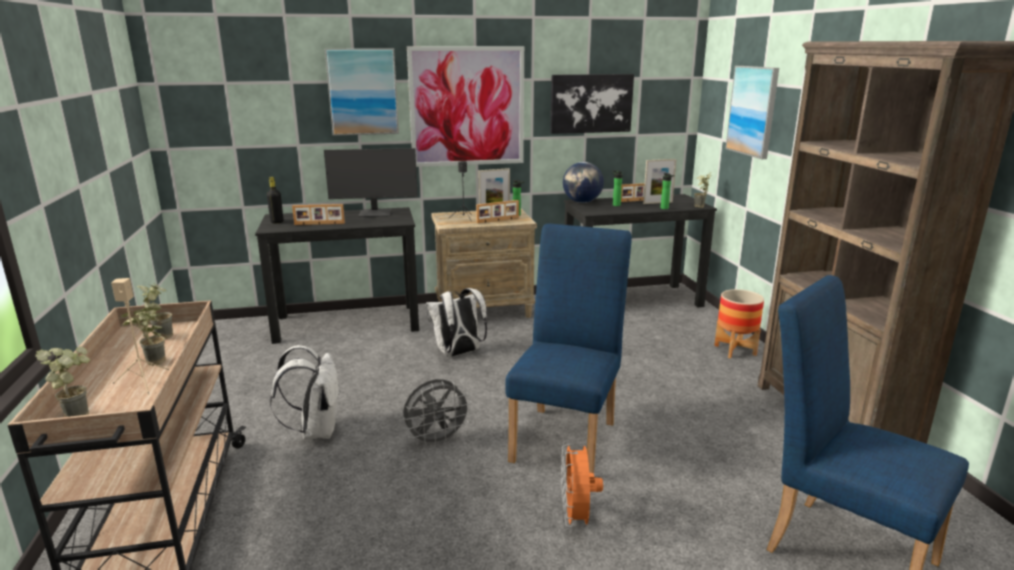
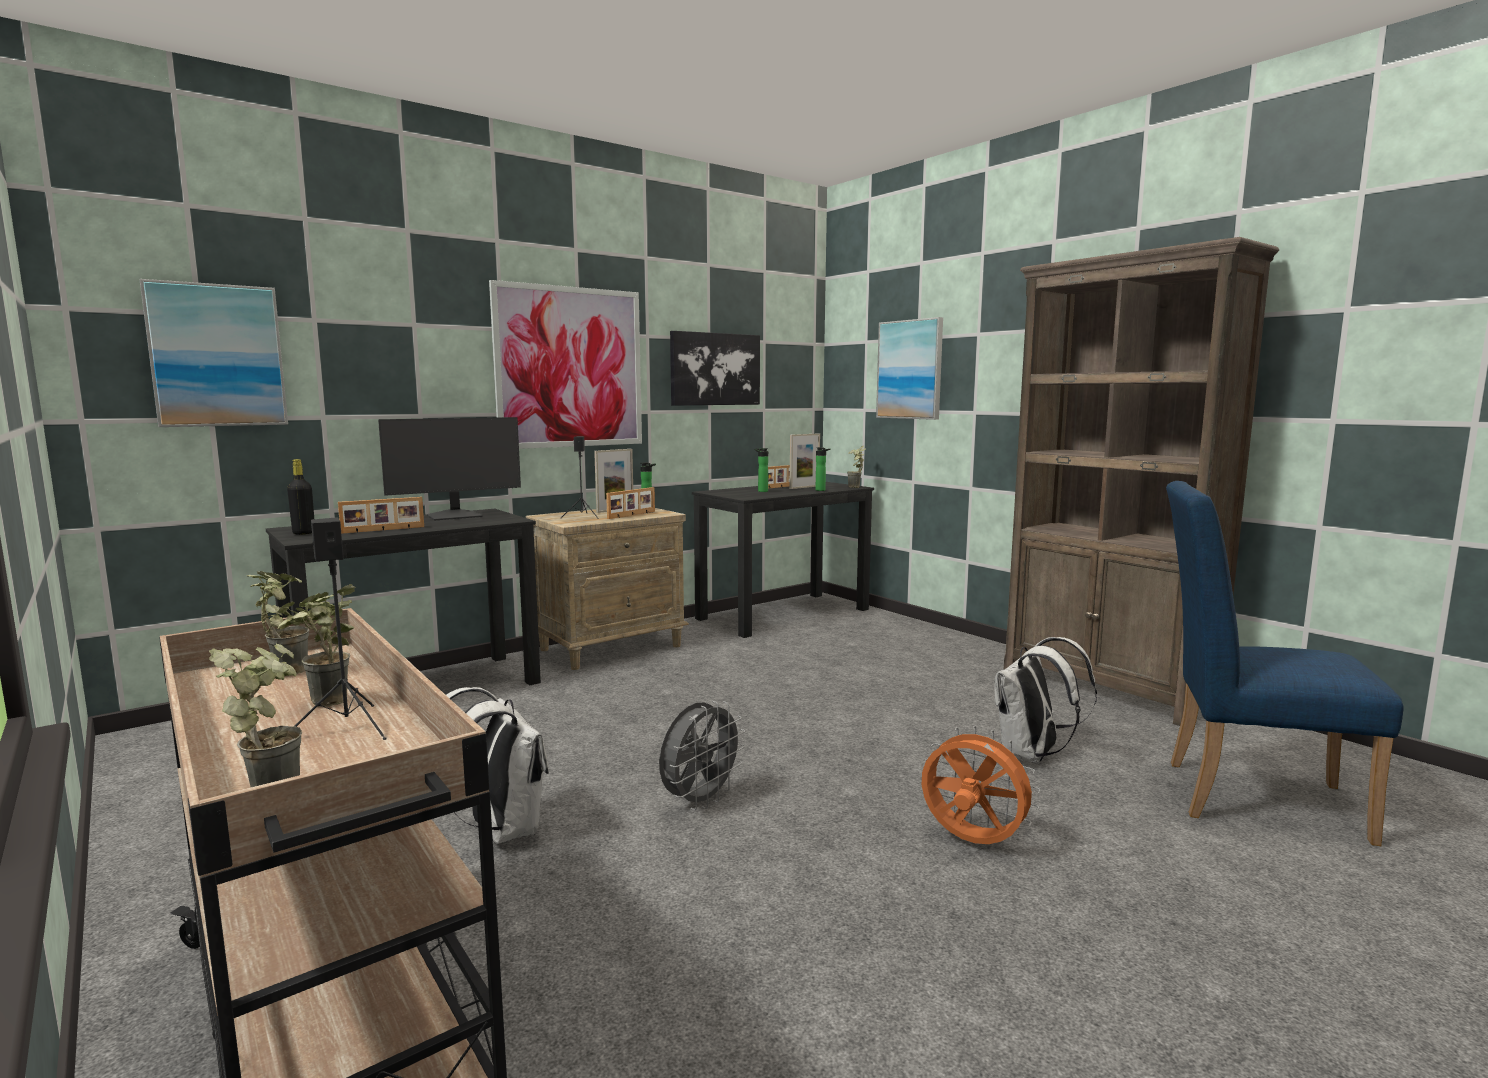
camera: 25 degrees left, 10 degrees down
(144, 381) = (347, 727): beige speaker -> black speaker
(362, 92) = (426, 340): picture -> picture (217, 356)
(458, 353) = (625, 698): white backpack -> white backpack (1031, 756)
(567, 436) = (861, 758): blue chair -> none
(576, 519) = (971, 842): orange fan -> orange fan turned 150 degrees clockwise
(582, 202) = (718, 492): globe -> none
(735, 350) = (944, 643): planter -> none

